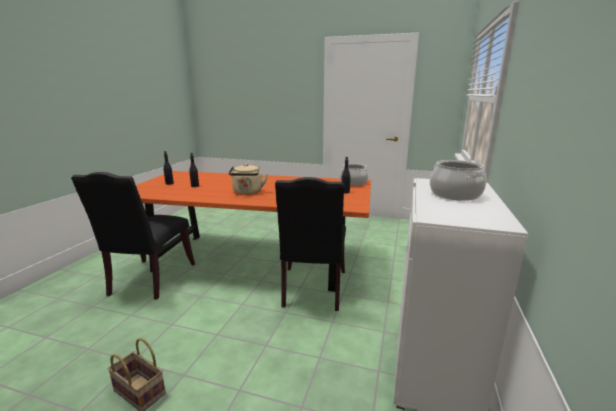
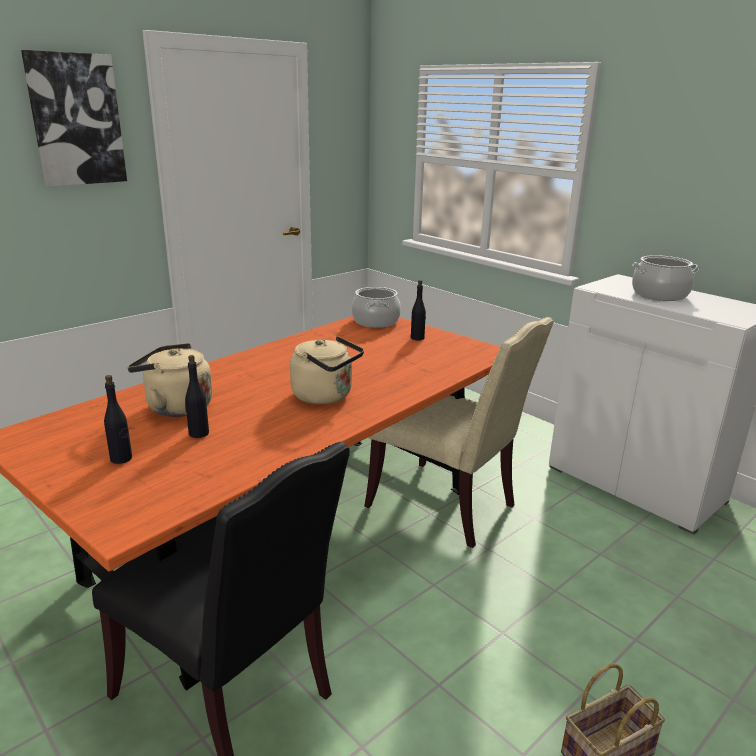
camera: 60 degrees left, 5 degrees up
(214, 180) = (175, 407): none -> beige kettle
(292, 77) = (76, 120): none -> picture
(313, 290) = (448, 506): black chair -> beige chair

